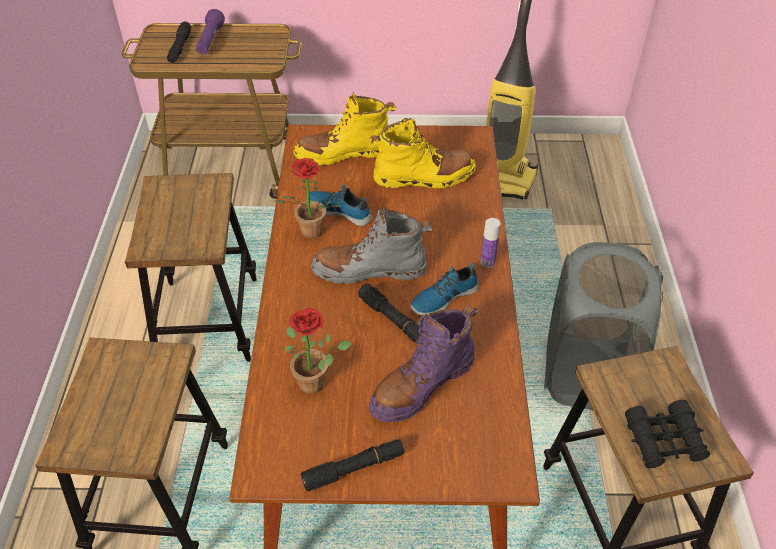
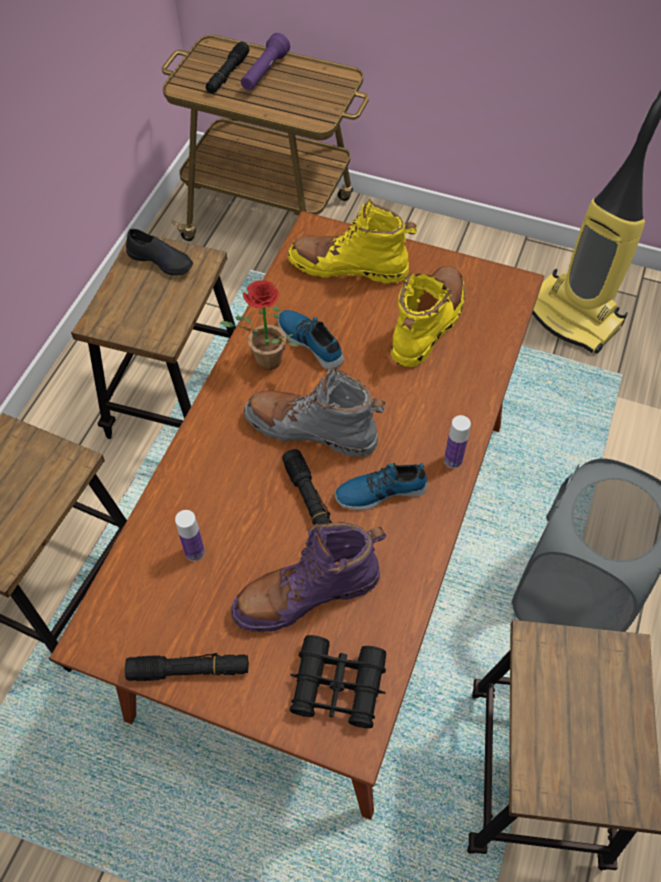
camera: 20 degrees right, 10 degrees up
(180, 191) = (161, 260): none -> black shoe
(317, 382) = (194, 552): potted plant -> bottle
(424, 177) = (428, 324): yellow boot -> yellow boot turned 75 degrees counterclockwise
(664, 440) = (573, 750): black binoculars -> black binoculars (338, 686)

